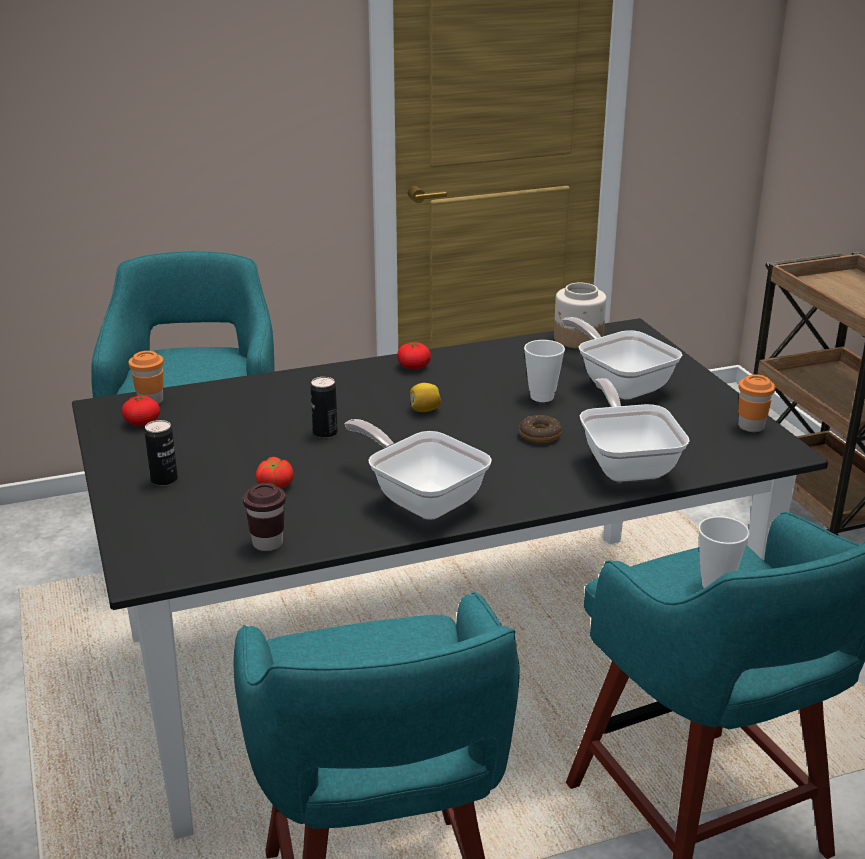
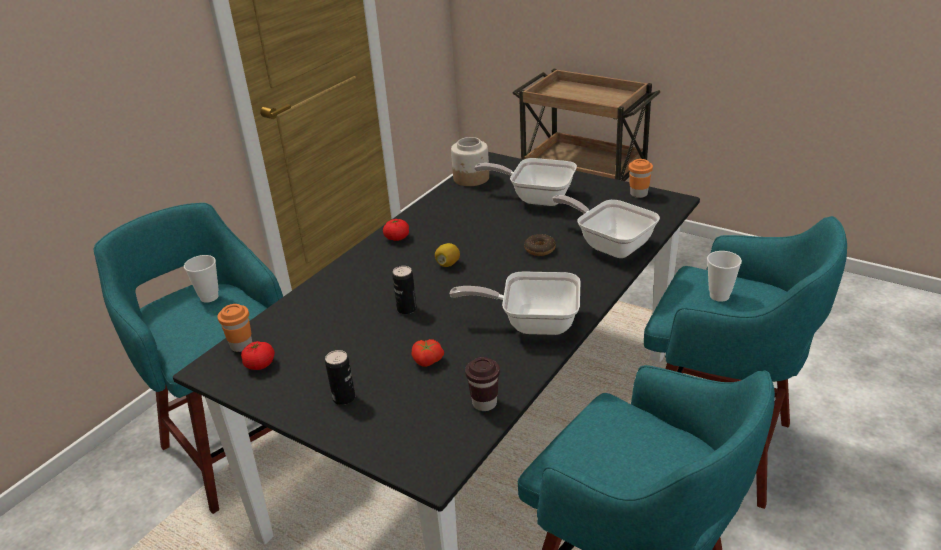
camera: 35 degrees left, 5 degrees up
(542, 397) = (504, 224): cup -> cup (209, 297)

